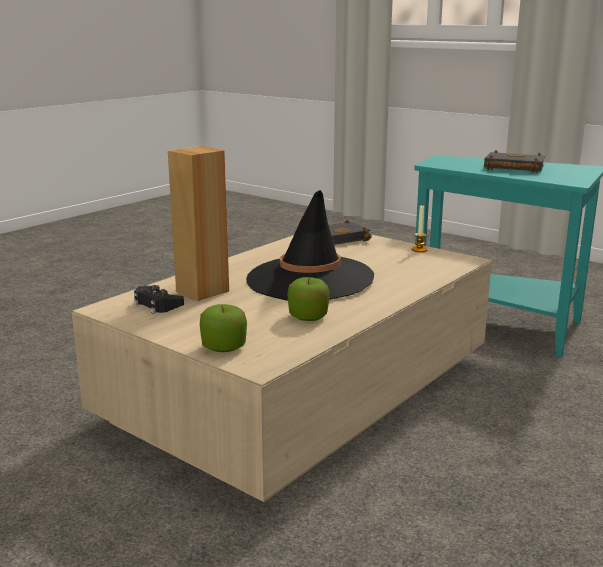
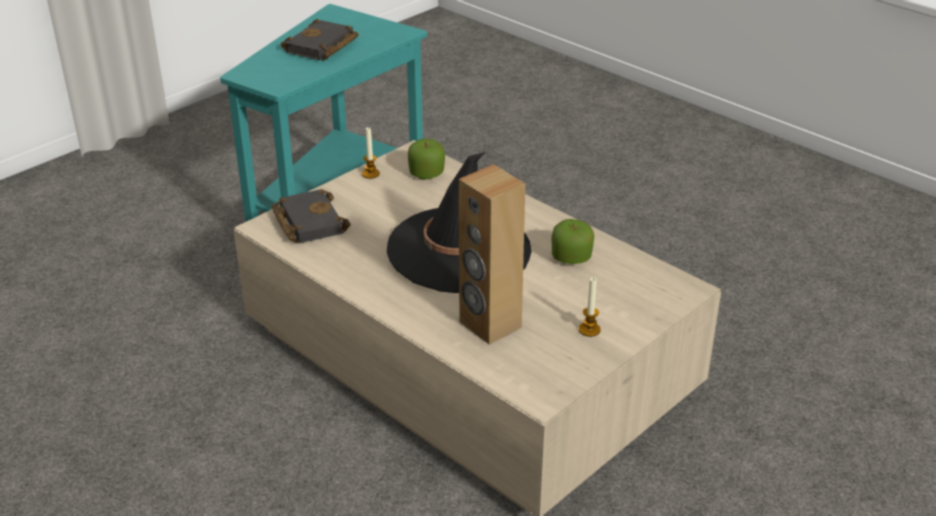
camera: 85 degrees left, 15 degrees up
(157, 305) = (531, 356): black game controller -> none
(191, 324) = (589, 330): none -> candle
(224, 347) = (648, 308): apple -> apple (426, 173)

